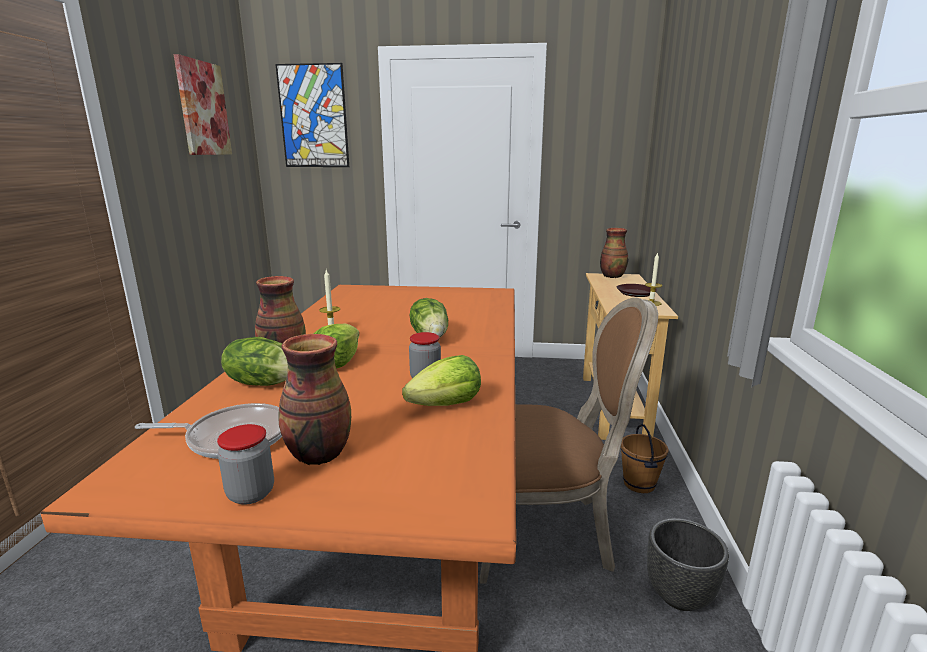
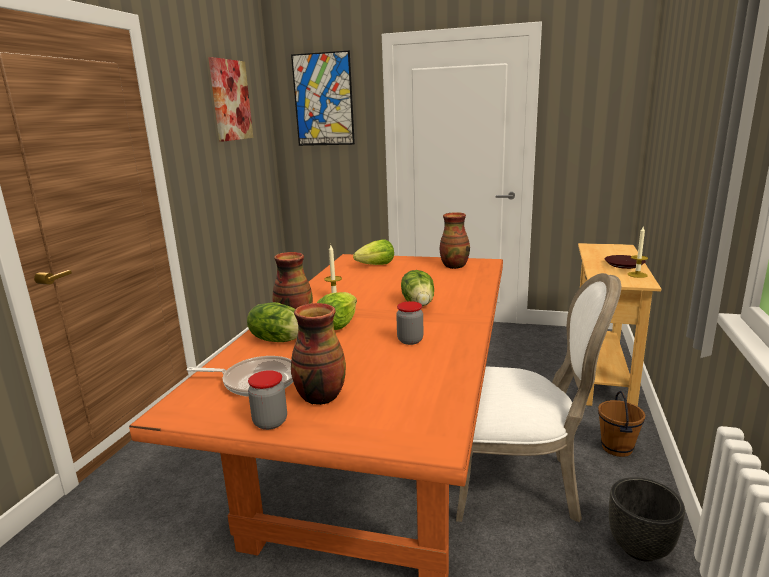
camera: 10 degrees right, 0 degrees up
(446, 405) = (425, 364): lettuce -> lettuce (376, 265)
(546, 532) = (520, 484): brown chair -> white chair
(612, 276) = (604, 246): vase -> vase (454, 266)

